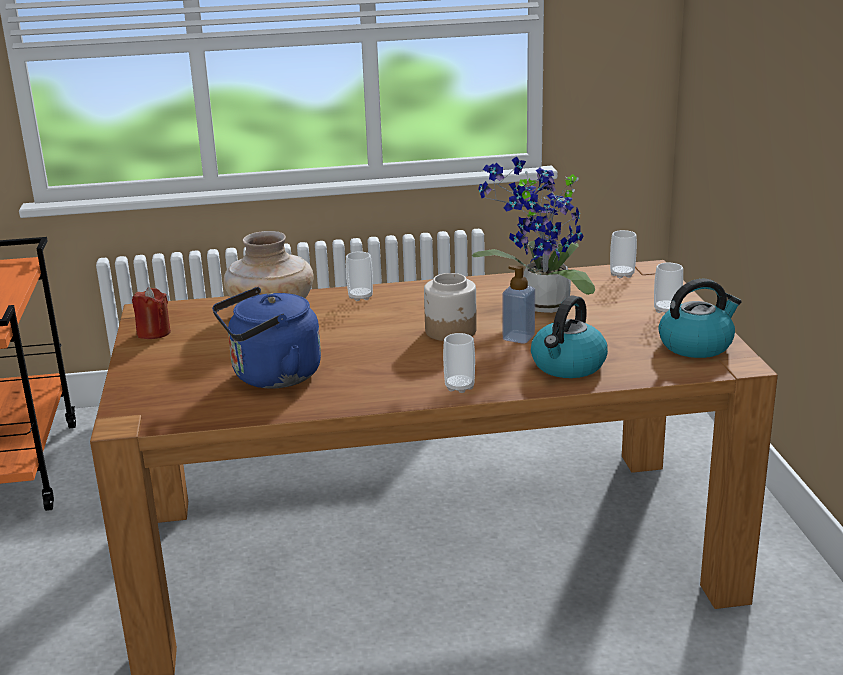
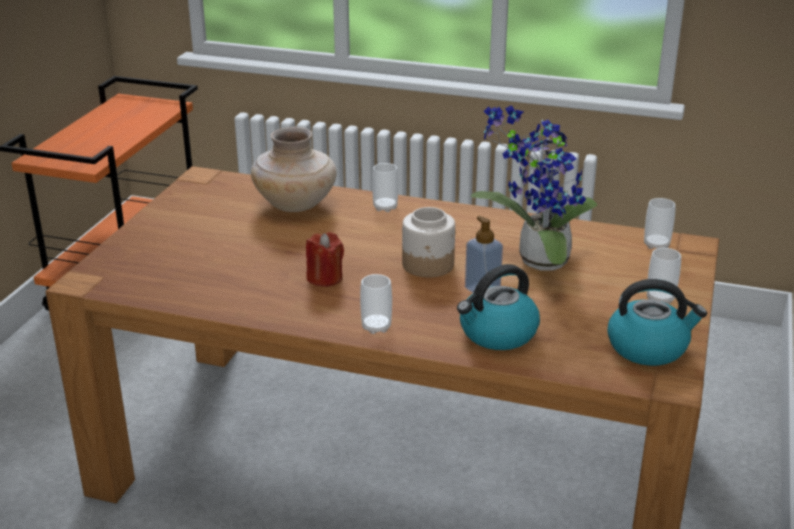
camera: 25 degrees right, 5 degrees up
(153, 333) = (186, 200): red candle -> red candle (325, 278)
(271, 377) = (233, 270): blue kettle -> none

